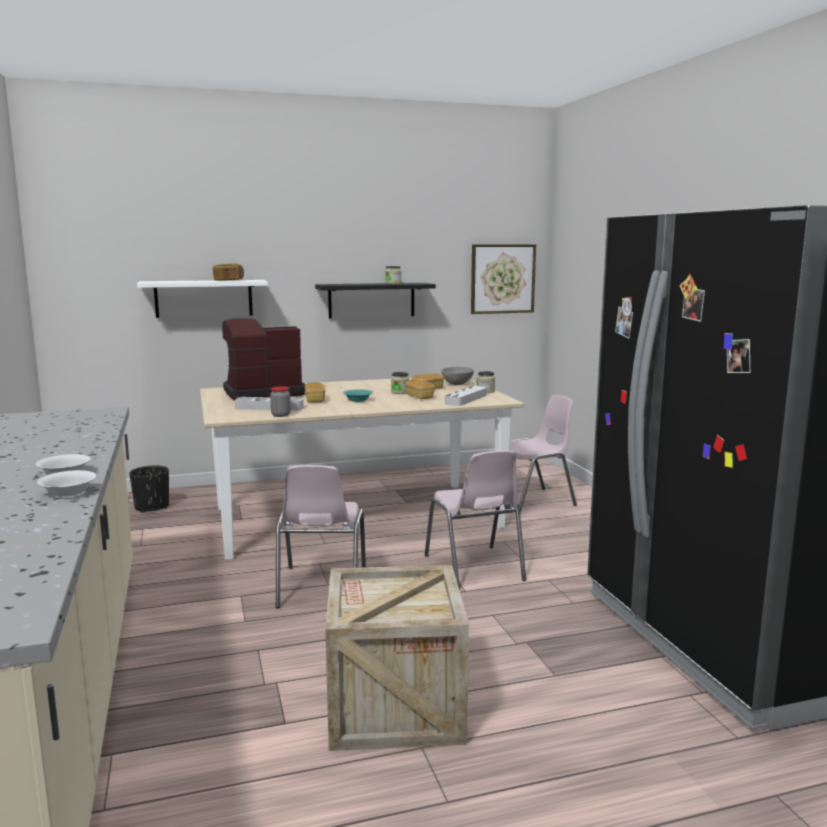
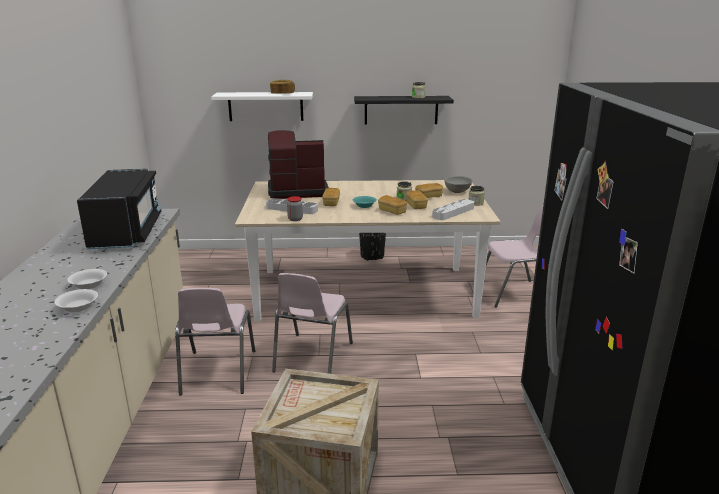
camera: 15 degrees right, 10 degrees up
(74, 429) = (127, 232): none -> black microwave
(152, 507) = (222, 265): black planter -> black planter (372, 256)
(395, 402) = (392, 211): none -> bread
(474, 568) = (437, 356): pink chair -> pink chair (217, 373)
(502, 279) = (519, 93): picture -> none

